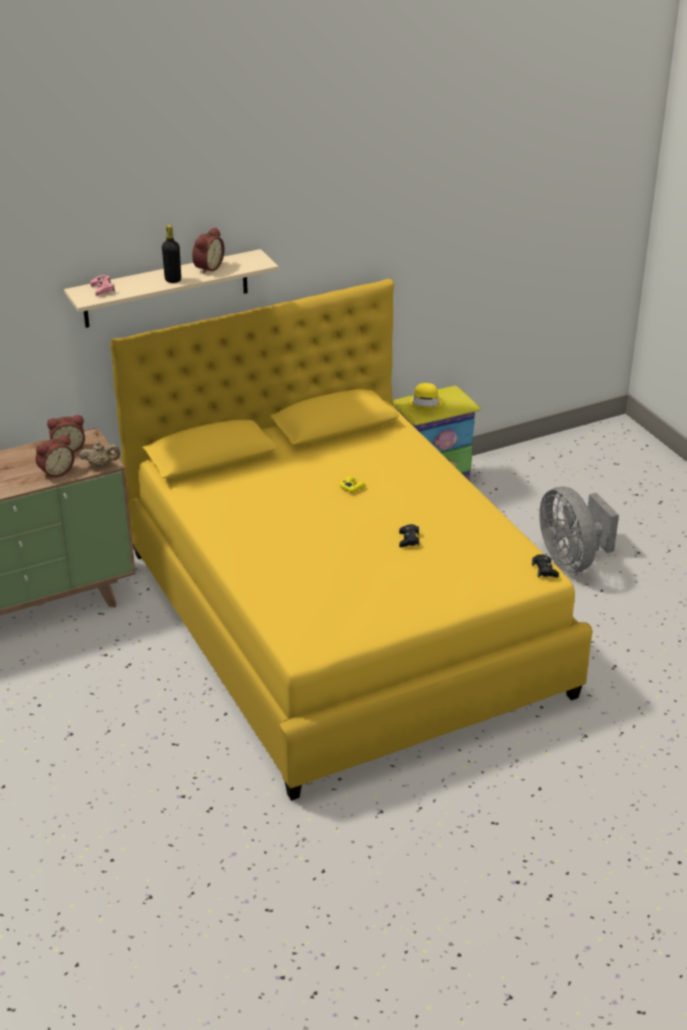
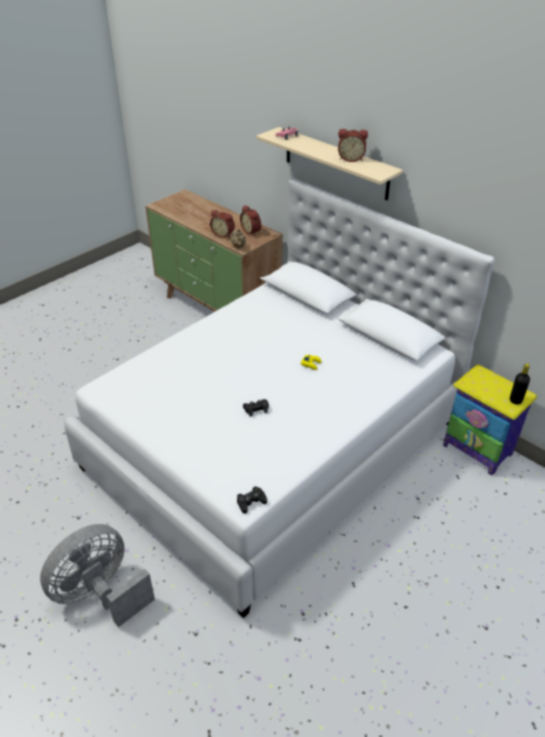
camera: 70 degrees right, 5 degrees up
(173, 280) = (321, 152): black bottle -> black bottle (515, 400)
(343, 621) = (273, 444): yellow bed -> white bed
(426, 403) = (487, 383): yellow hat -> none
(571, 560) = (437, 573): grey fan -> grey fan (100, 594)

